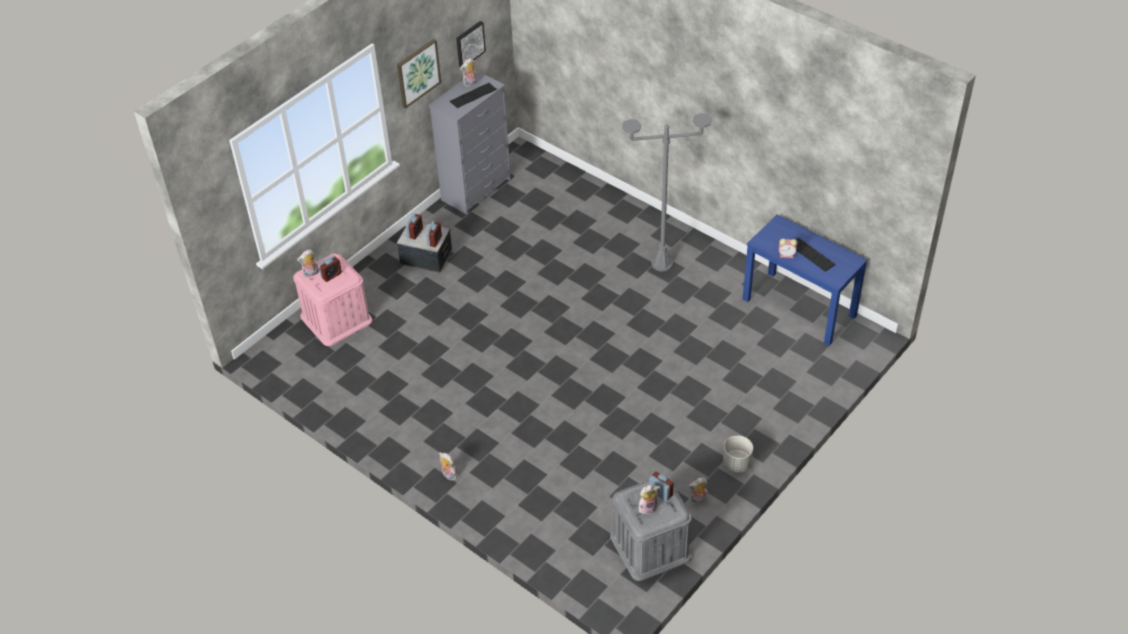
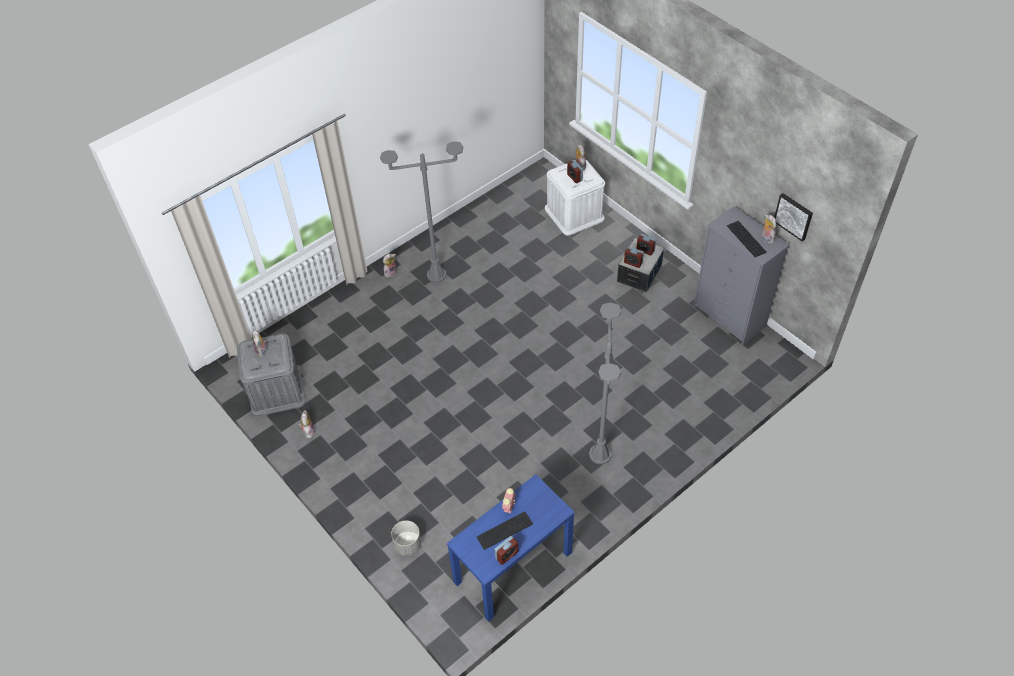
camera: 100 degrees right, 5 degrees up
(336, 318) = (574, 213): pink storage box -> white storage box
(418, 72) = (736, 169): picture -> none
(448, 429) = (436, 275): none -> grey floor lamp
(660, 493) = (272, 362): alarm clock -> alarm clock (506, 555)
(737, 463) = (335, 468): grey planter -> grey planter (407, 545)

